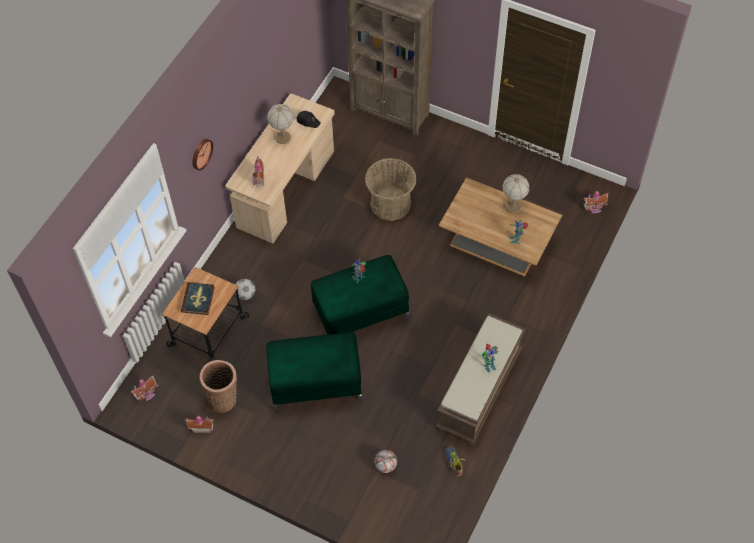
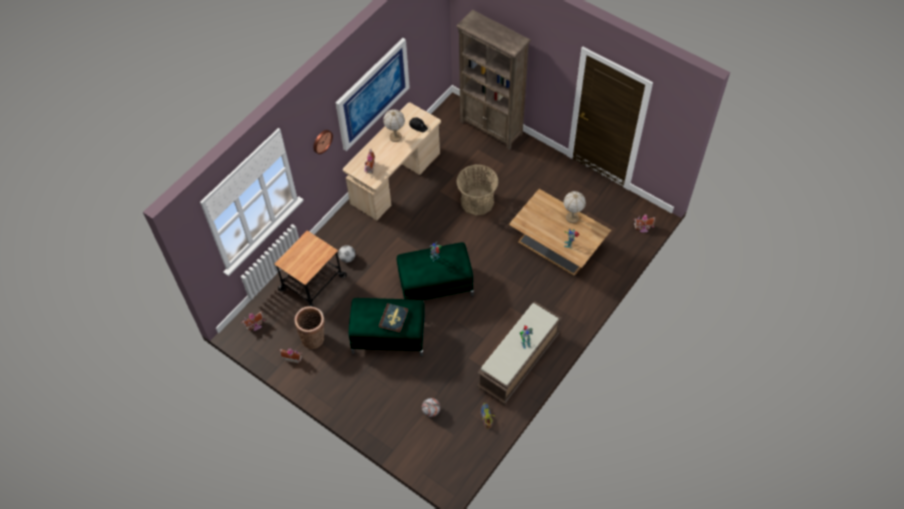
camera: 10 degrees right, 0 degrees up
(198, 299) = (304, 256): book -> book (393, 318)
(252, 88) = (372, 94): none -> picture

